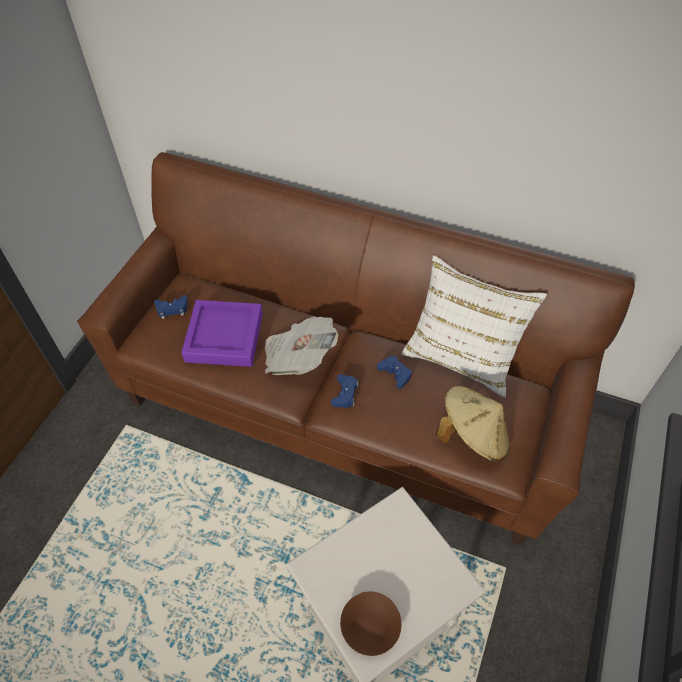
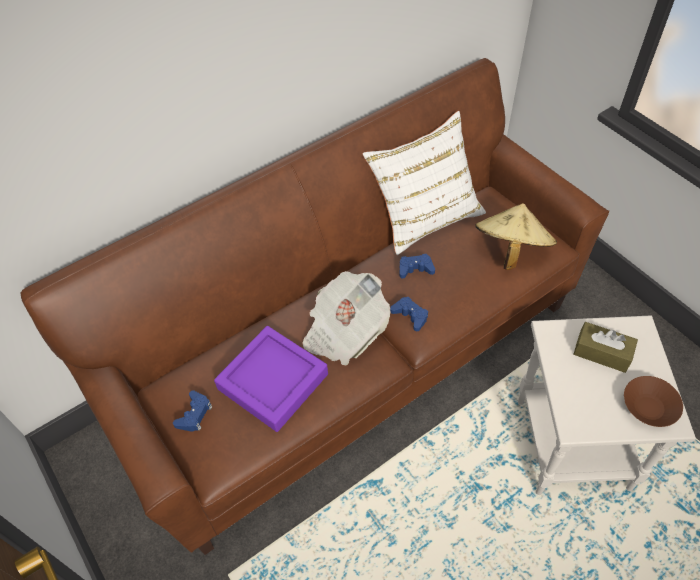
camera: 55 degrees left, 0 degrees up
(406, 560) = (602, 353): none -> brown tissue box

